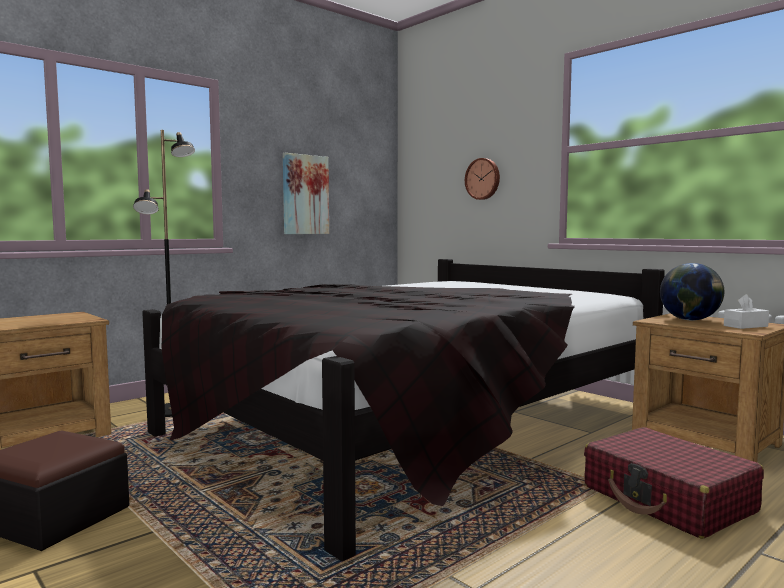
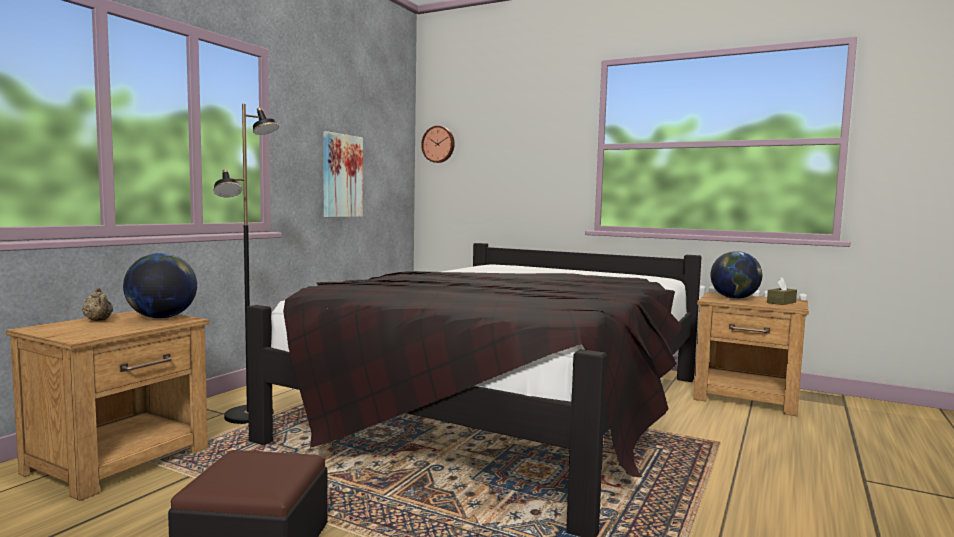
camera: 20 degrees left, 0 degrees up
(29, 318) = (98, 321): none -> beige teapot
(77, 317) = (161, 317): none -> globe
(483, 179) = (515, 167): wall clock -> wall clock (439, 144)
(668, 499) = (770, 448): red suitcase -> none
(745, 326) = (781, 302): white tissue box -> brown tissue box

